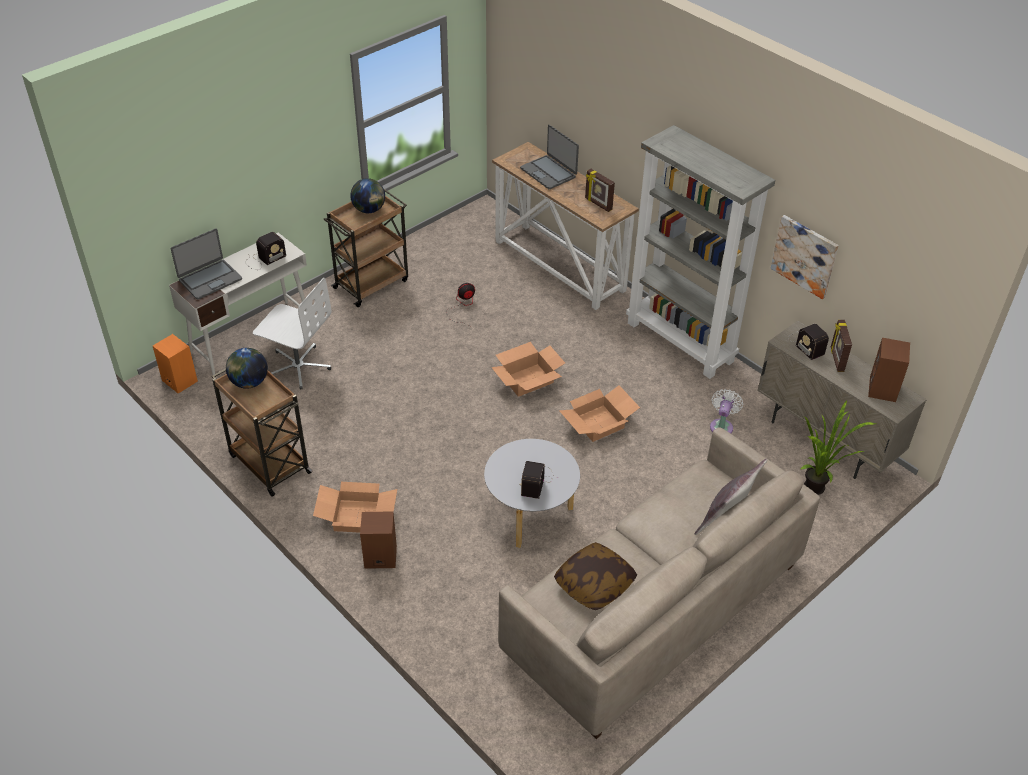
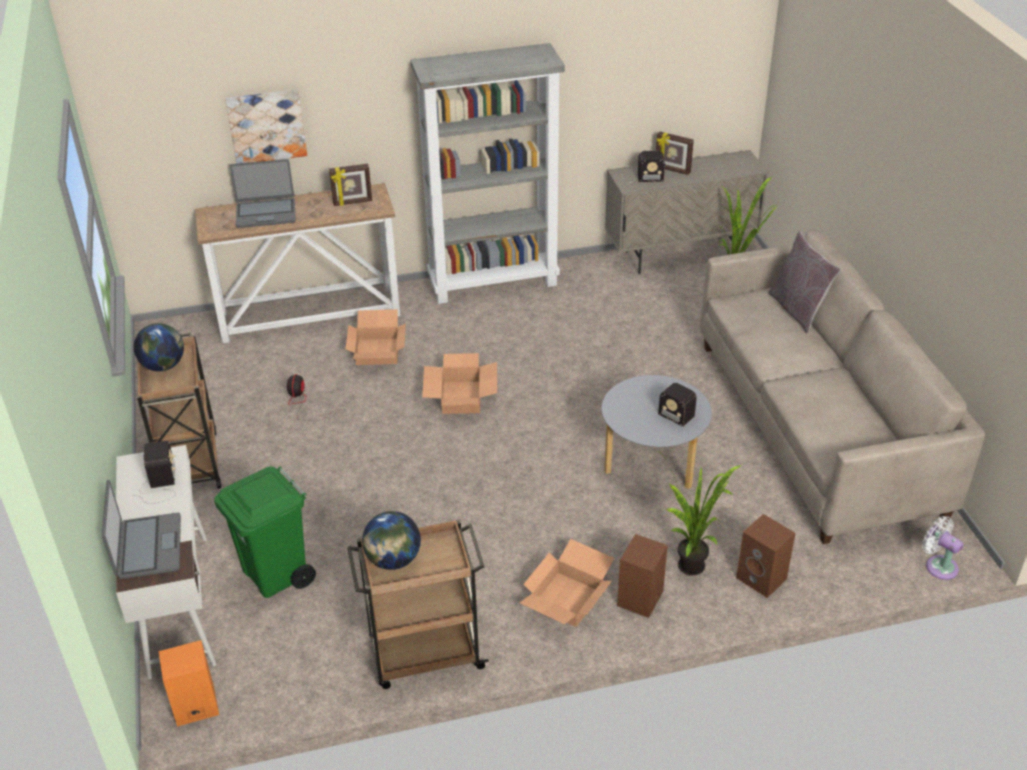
camera: 60 degrees left, 5 degrees down
(298, 366) = (276, 575): white office chair -> green trash can
(425, 578) = (691, 572): none -> potted plant
(594, 584) = (837, 412): pillow -> none
(598, 422) = (560, 373): cardboard box -> cardboard box (376, 351)
(722, 425) = (621, 302): white fan -> white fan (938, 565)
(805, 256) = (597, 101): picture -> picture (266, 126)
(883, 390) = (725, 163): brown speaker -> brown speaker (762, 578)

